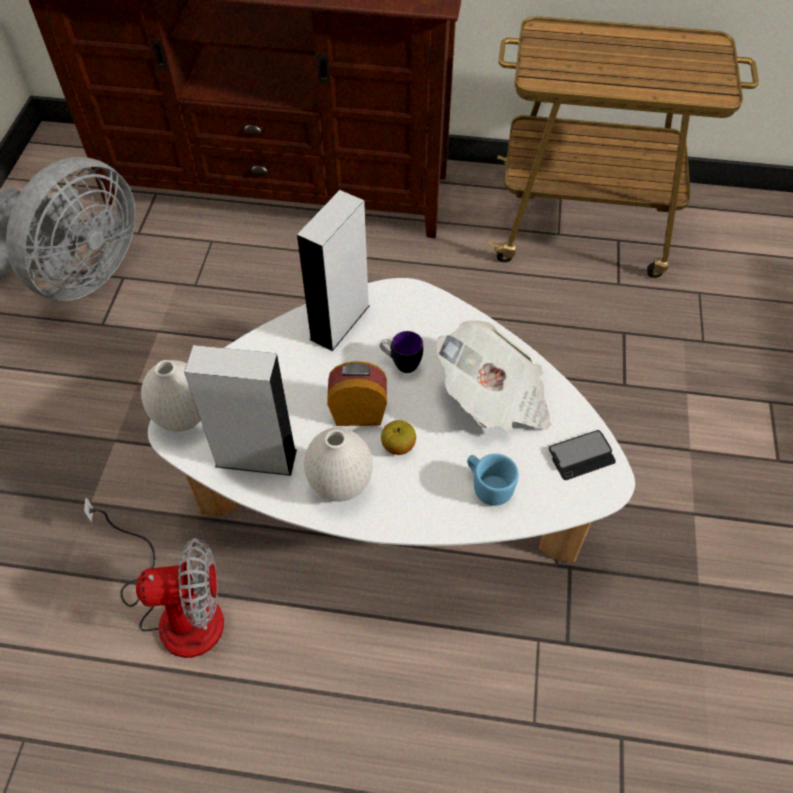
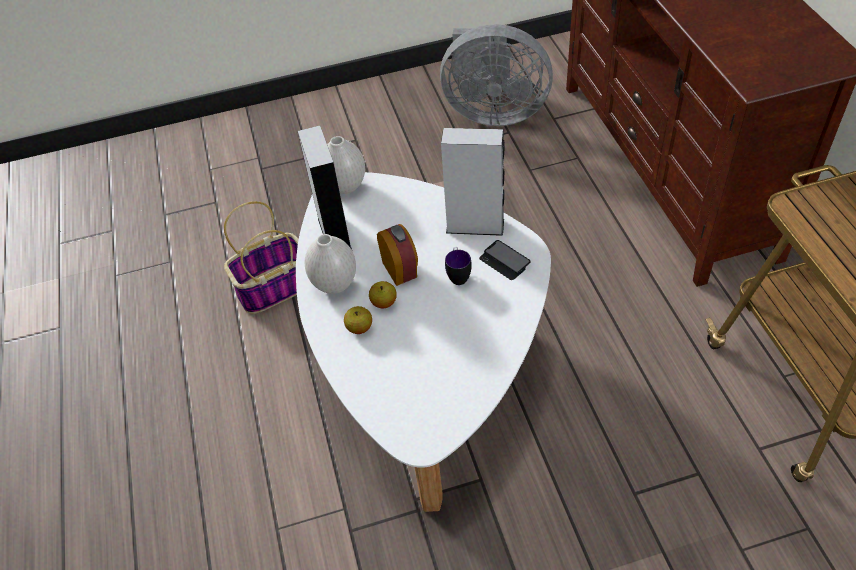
camera: 70 degrees right, 5 degrees down
(176, 608) = (275, 287): fan -> basket
(421, 483) = (359, 328): none -> apple
(488, 486) = (377, 367): blue mug -> none
(494, 398) = (460, 343): newspaper -> none
(581, 456) = (436, 418): phone -> phone (504, 261)

